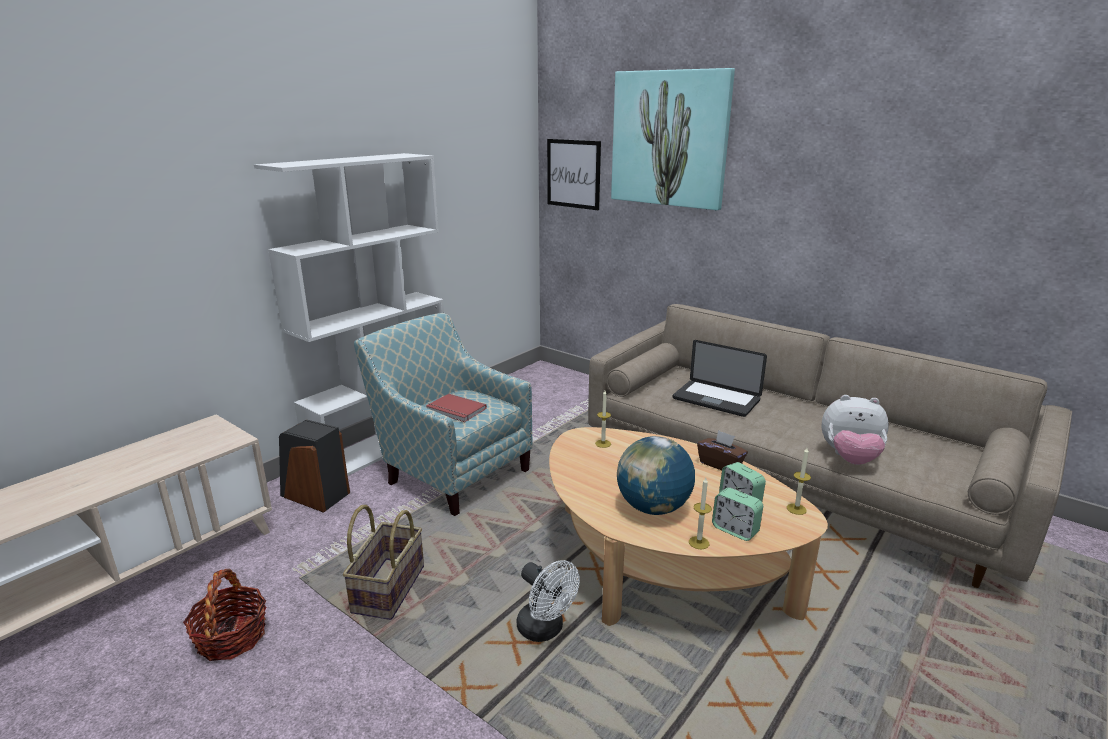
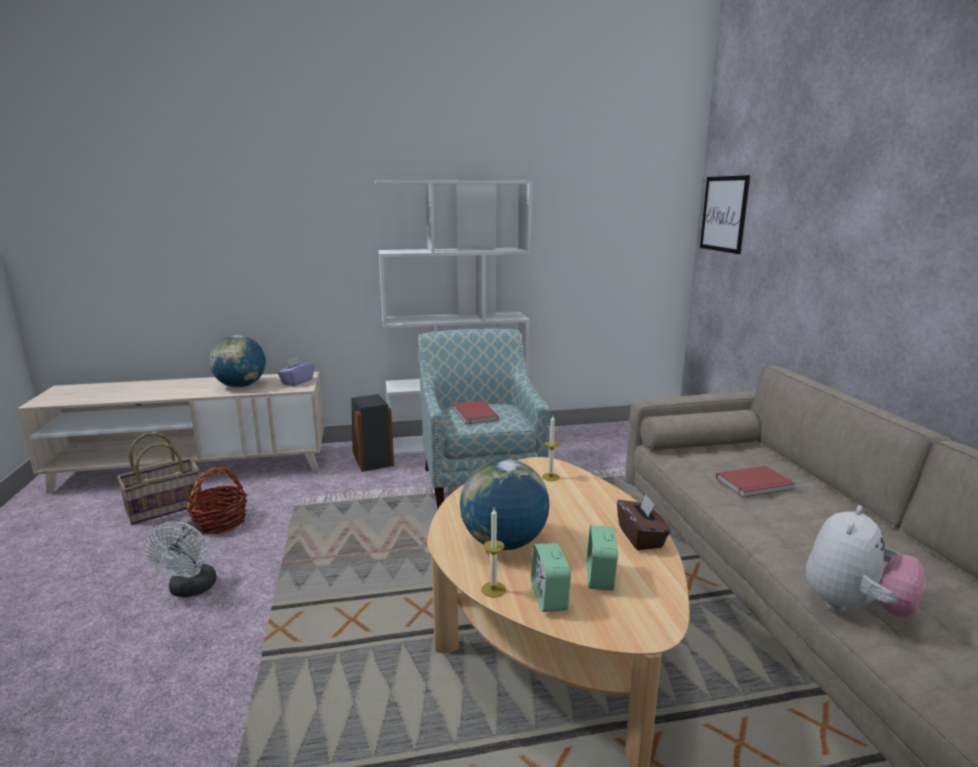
camera: 40 degrees right, 5 degrees down
(142, 464) = (241, 386): none -> globe
(213, 435) = (297, 382): none -> purple tissue box
(387, 588) = (330, 537): basket -> basket (165, 507)
(545, 629) = (386, 624): white fan -> white fan (190, 590)
(669, 139) = (813, 166): picture -> none
(716, 399) = (756, 484): laptop -> red book
(796, 509) = (657, 614): candle -> none
(849, 458) = (853, 607): plush toy -> plush toy turned 105 degrees counterclockwise

